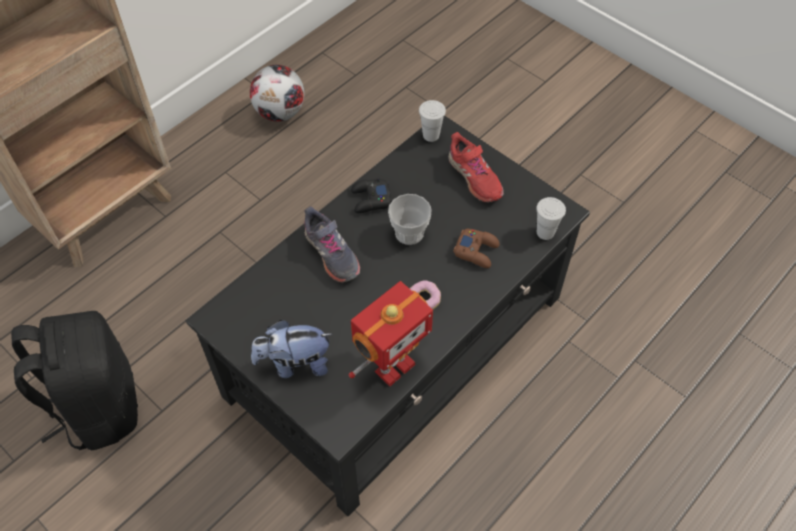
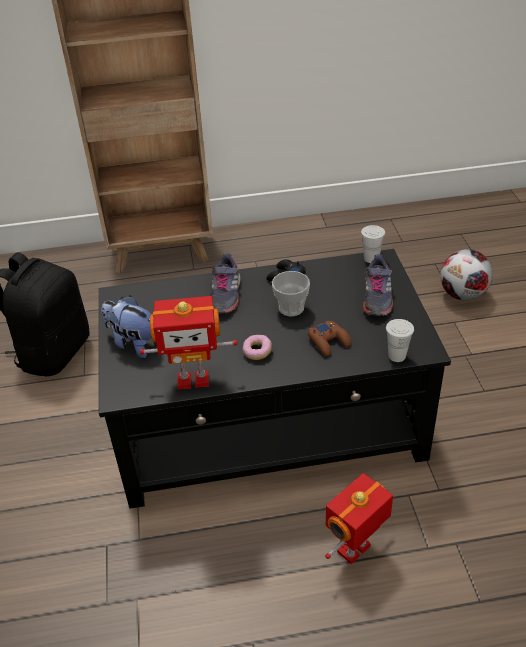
camera: 40 degrees right, 15 degrees down
(281, 112) = (326, 242): football -> football (463, 295)
(474, 177) = (377, 297): red shoe -> grey shoe
(569, 418) = (355, 550): none -> toy robot

